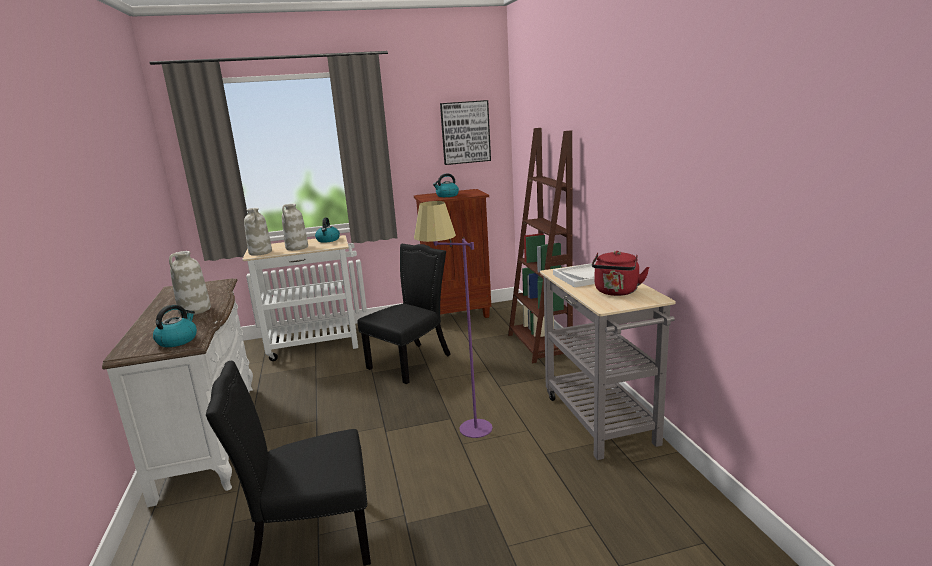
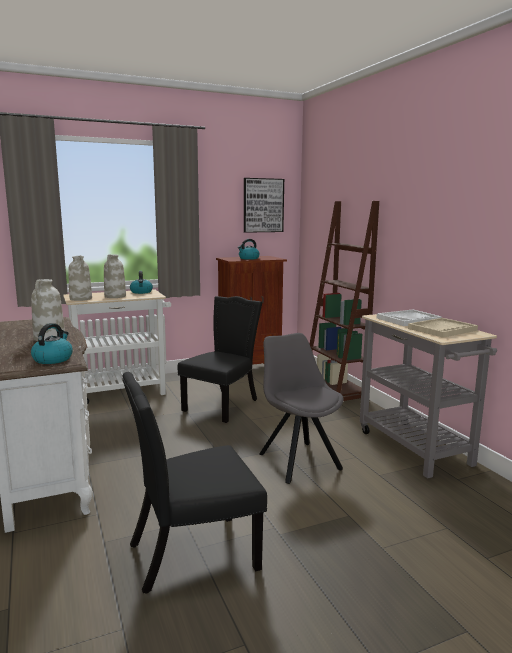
camera: 10 degrees left, 5 degrees down
(463, 434) = (298, 461): purple floor lamp -> grey chair
(616, 292) = (442, 329): red kettle -> beige tray

